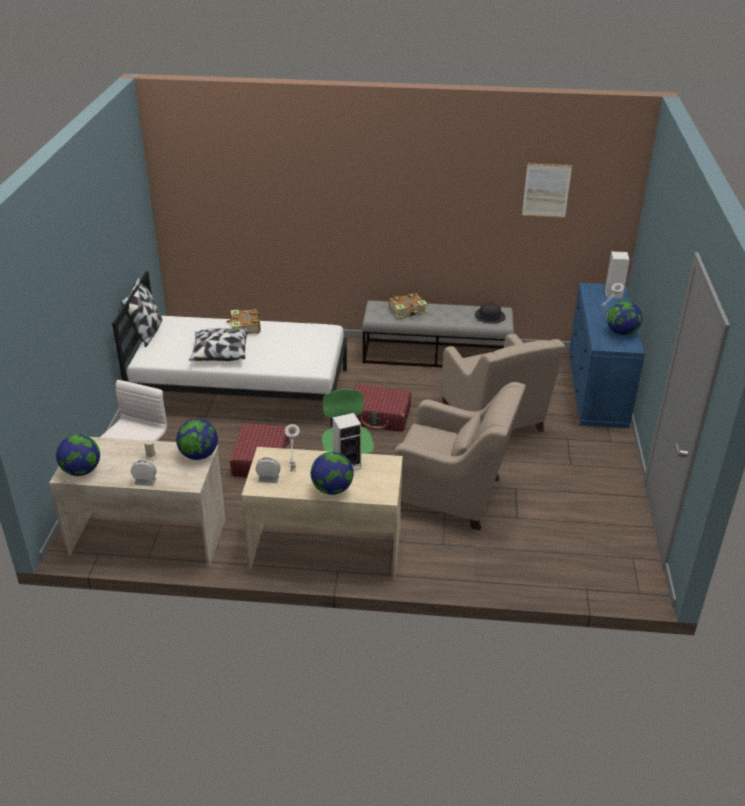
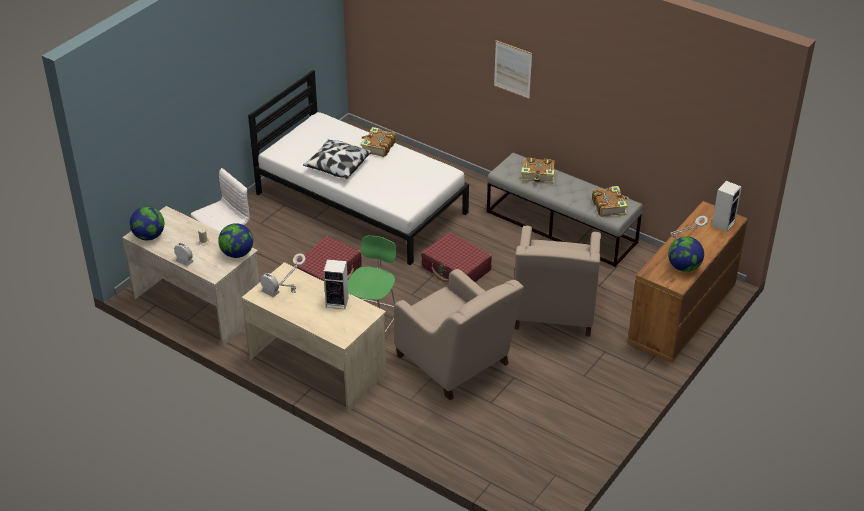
camera: 30 degrees right, 5 degrees up
(147, 333) = (296, 127): pillow -> none
(332, 489) = (308, 318): globe -> none
(489, 316) = (609, 206): black hat -> book
(546, 190) = (679, 100): picture -> picture (513, 69)
(596, 391) = (681, 316): blue dresser -> brown dresser

